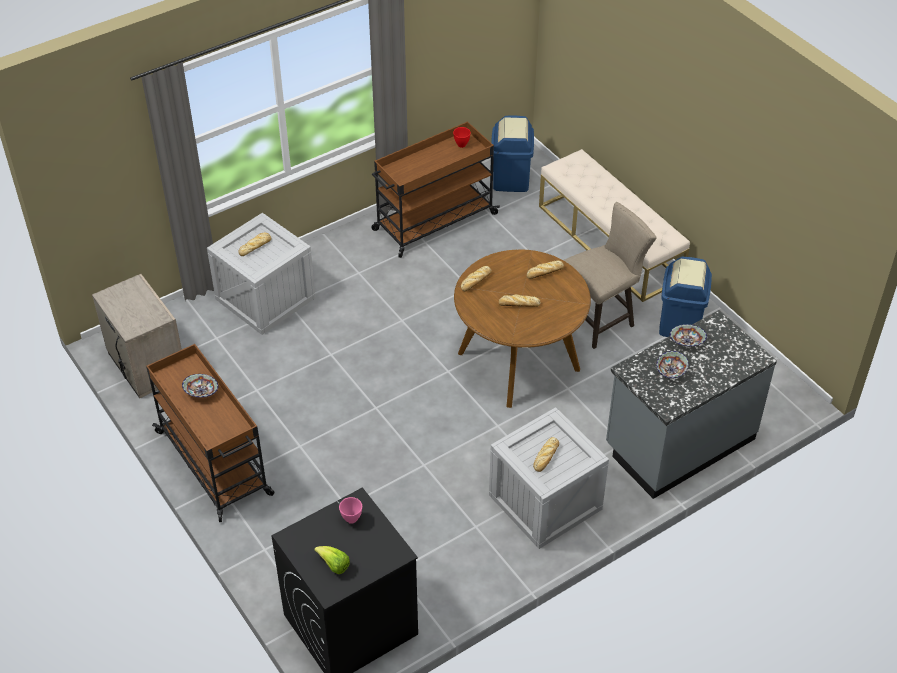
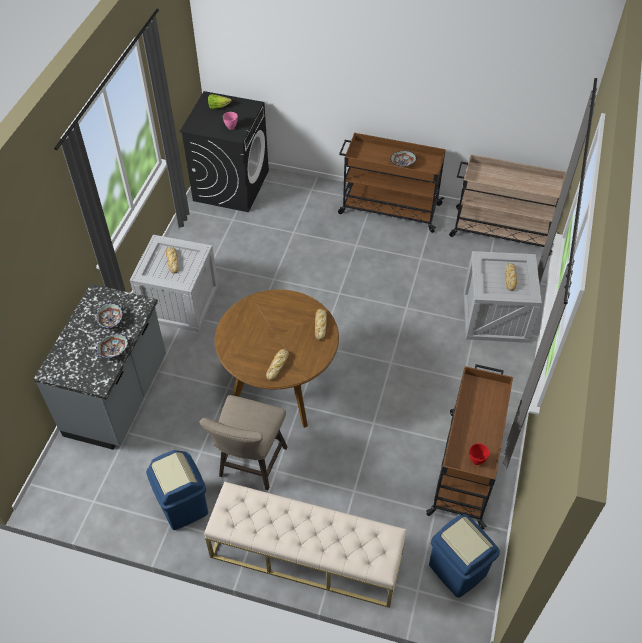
camera: 140 degrees right, 5 degrees up
(145, 365) = (500, 231): beige nightstand -> beige cart
(518, 304) = (272, 326): bread -> none

